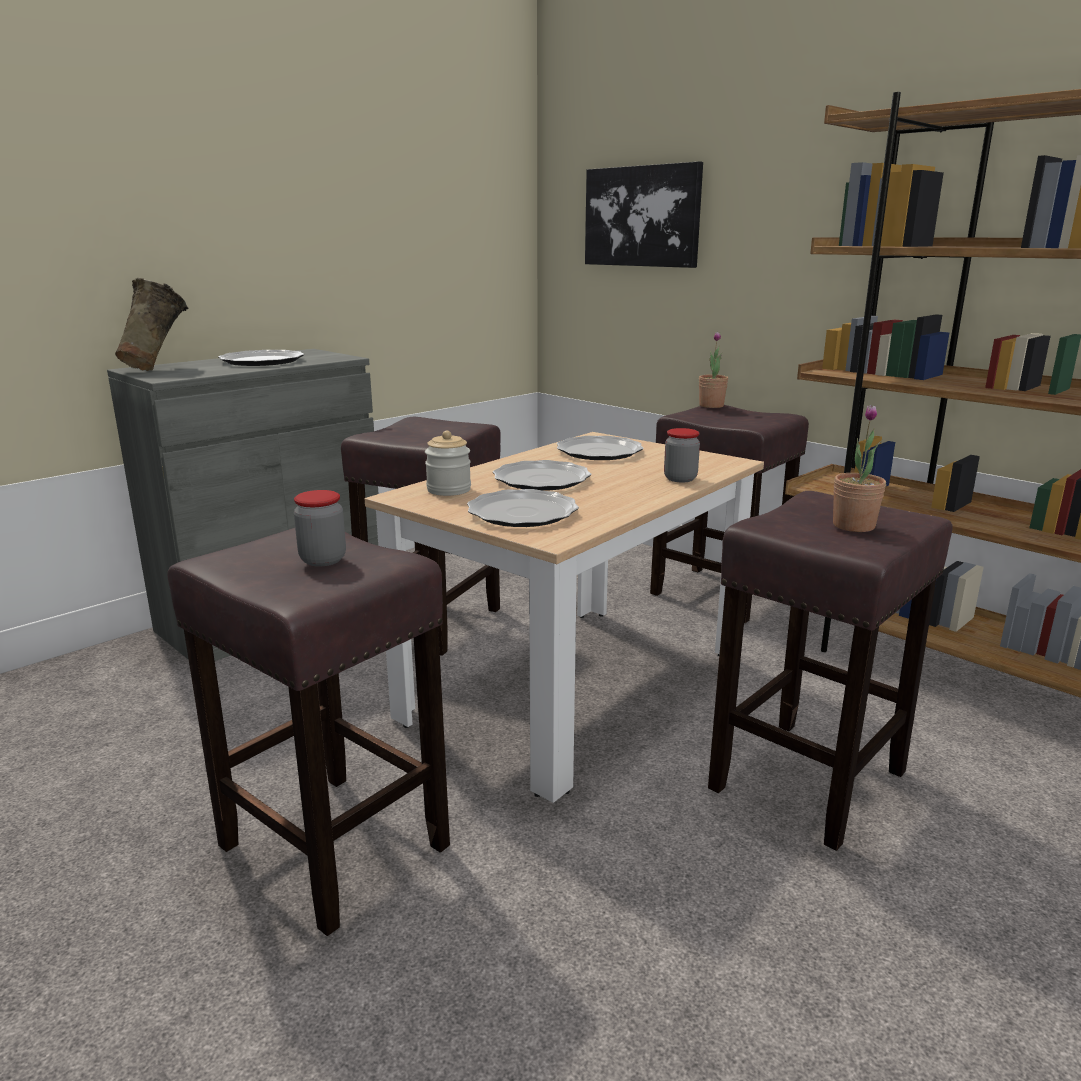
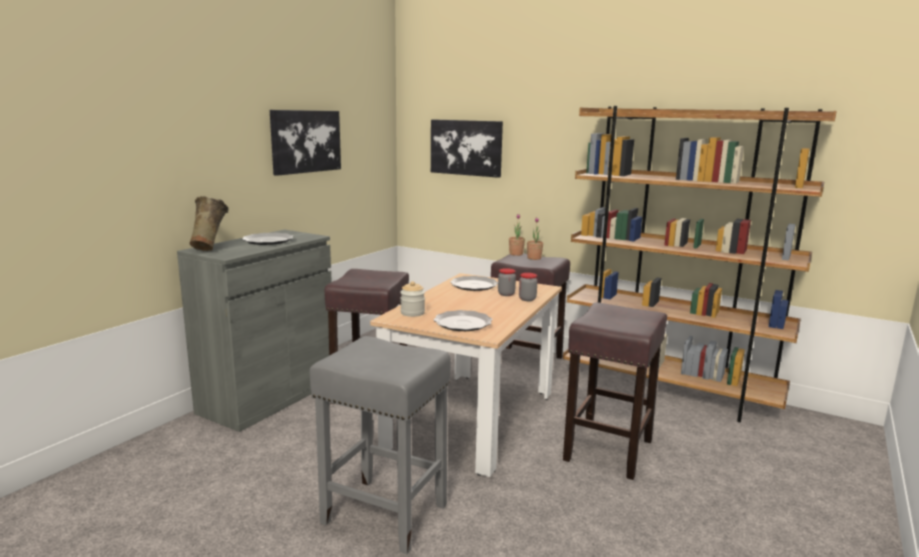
camera: 15 degrees left, 5 degrees down
(323, 560) = (390, 355): jar -> jar (506, 294)
(330, 845) = (382, 513): brown stool -> grey stool
(355, 201) = (305, 141): none -> picture
(541, 479) = (456, 304): plate -> none
(853, 526) = (626, 319): potted plant -> potted plant (534, 258)

